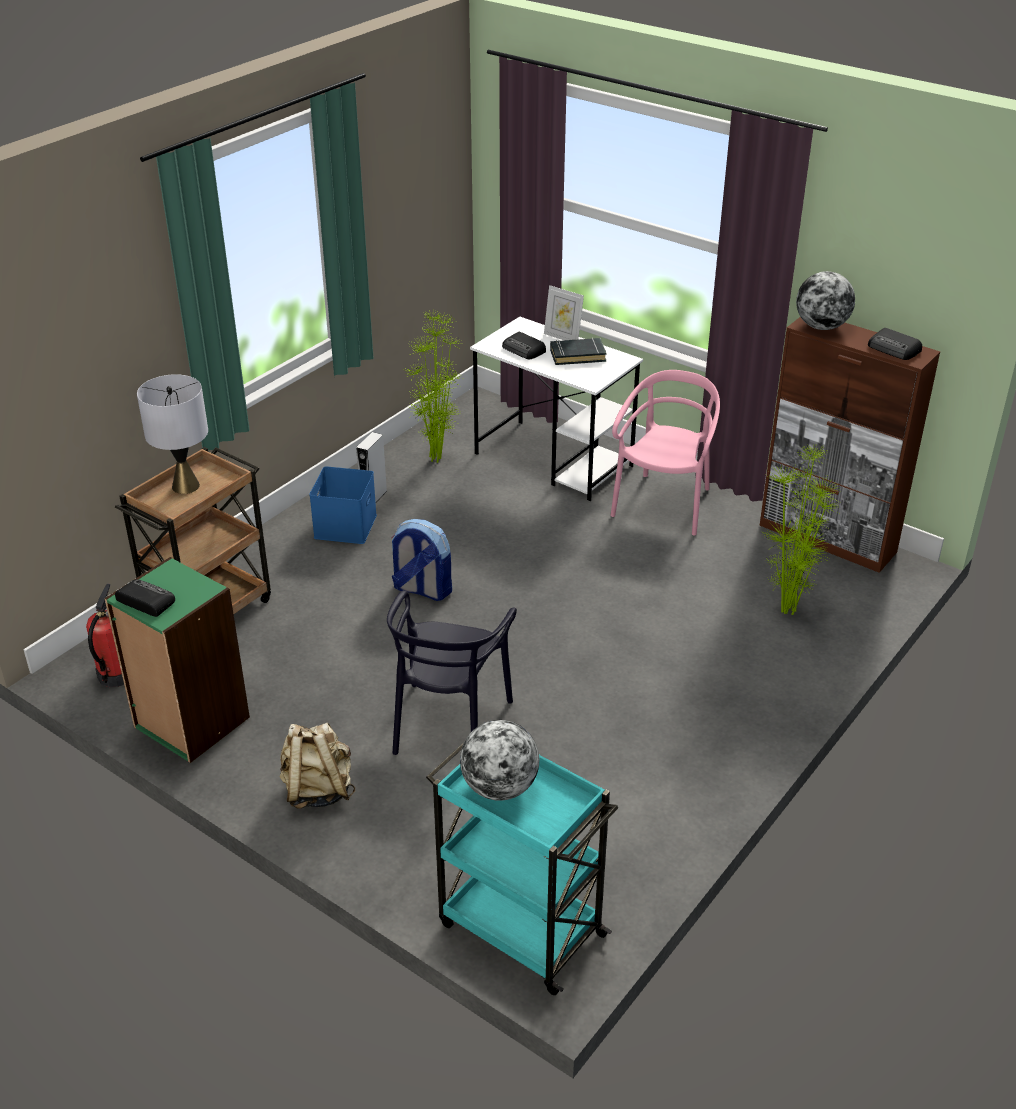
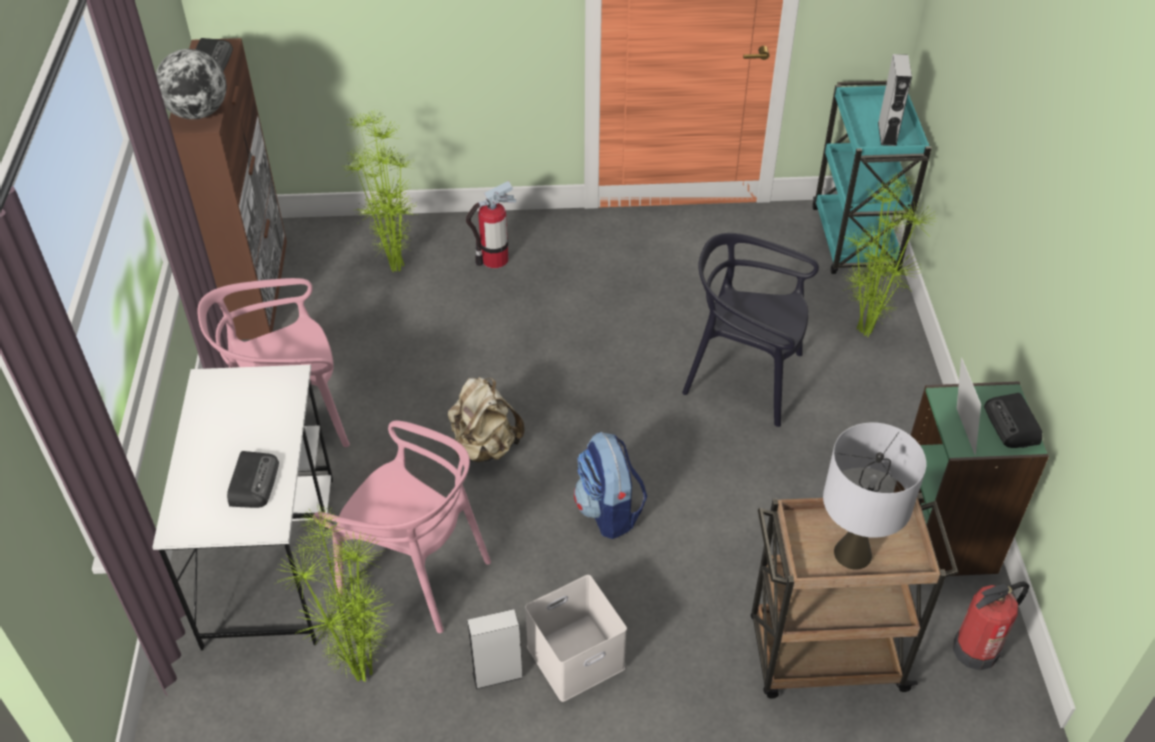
camera: 130 degrees left, 10 degrees up
(317, 790) = (893, 404): beige backpack -> beige backpack (484, 447)
(344, 525) = (575, 659): blue storage box -> white storage box
(404, 833) = (864, 333): none -> potted plant
(449, 724) = (744, 378): black chair -> black chair turned 135 degrees counterclockwise
(477, 500) = (415, 573): none -> pink chair
(500, 788) = (887, 133): globe -> grey speaker
(562, 337) = (187, 466): picture frame -> picture frame (959, 431)
(577, 355) = (228, 426): black book -> none
(745, 667) = (494, 259): none -> fire extinguisher

